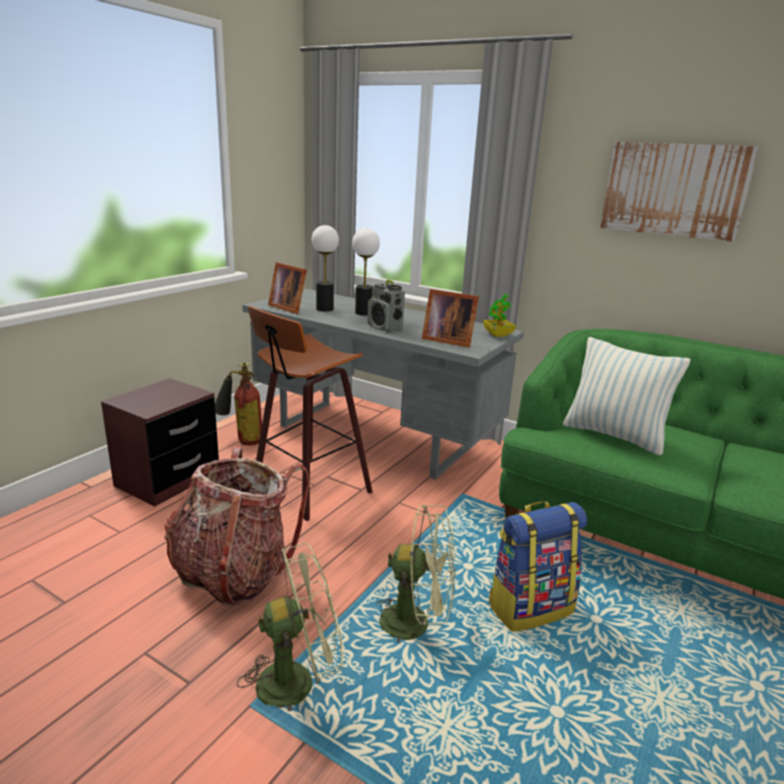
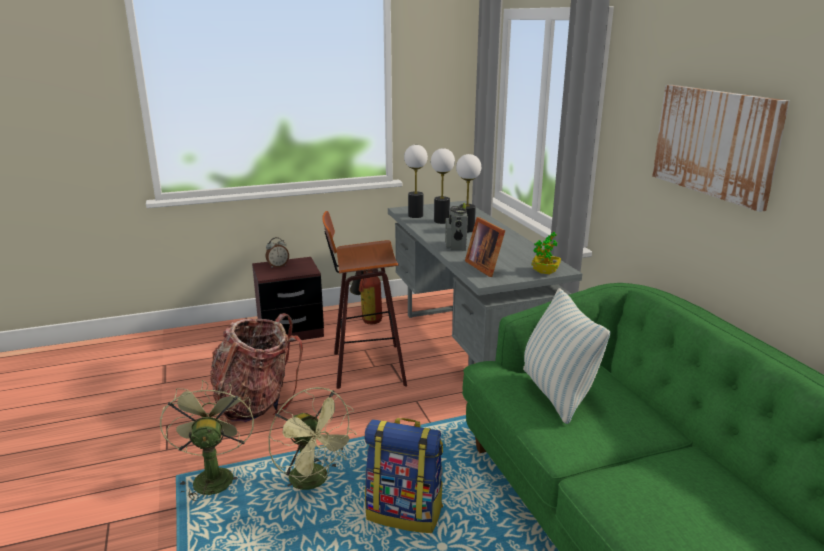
camera: 40 degrees right, 0 degrees up
(144, 396) = (278, 266): none -> alarm clock
(289, 308) = (415, 216): picture frame -> table lamp
(297, 680) = (212, 476): green fan -> green fan turned 120 degrees counterclockwise

